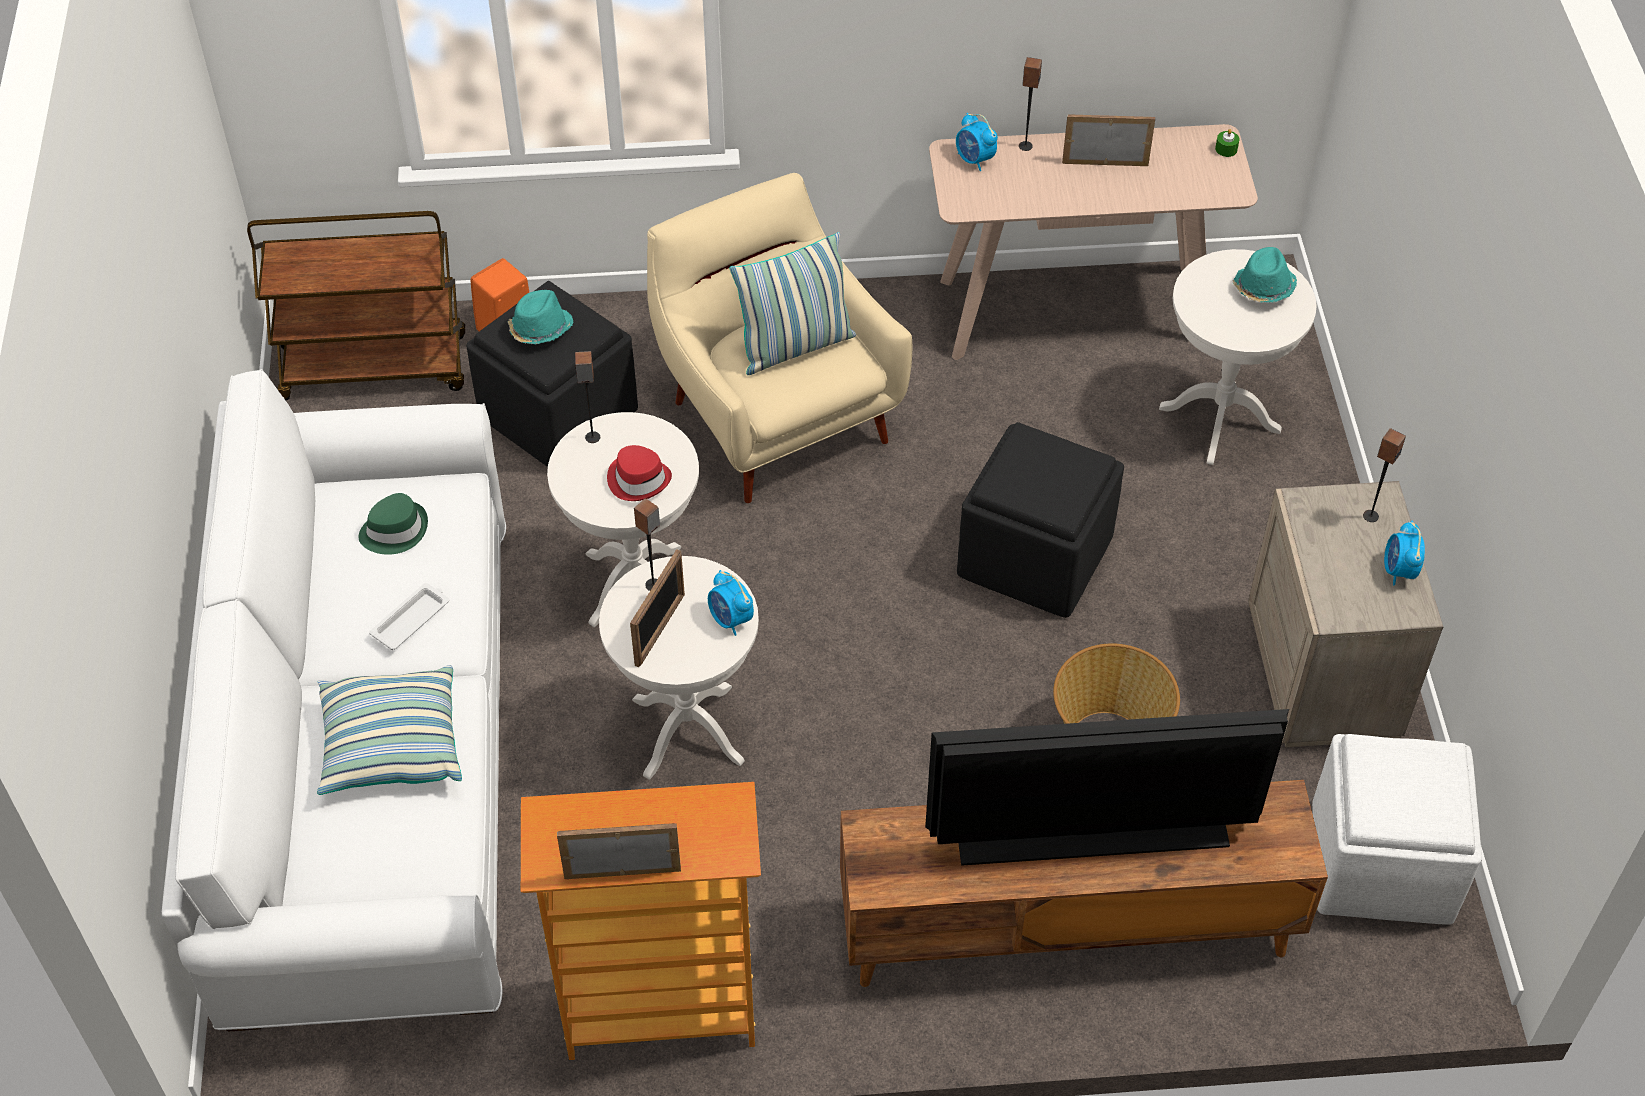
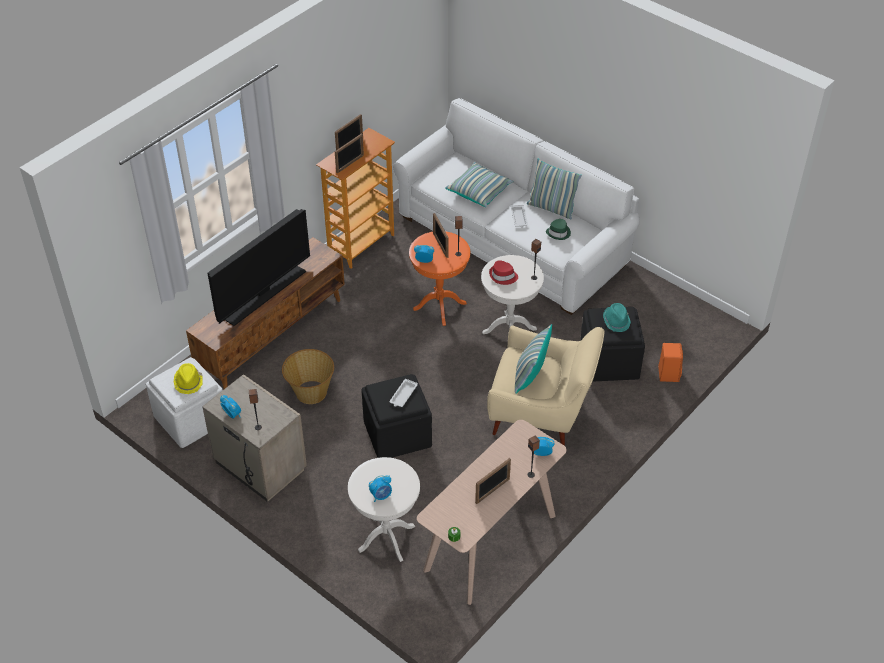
camera: 135 degrees right, 5 degrees down
(326, 592) = (551, 208): none -> pillow
(375, 367) = (686, 331): brown cart -> none
(688, 730) = (439, 306): white side table -> orange side table
(688, 811) = (350, 164): none -> picture frame
(1032, 465) = (403, 395): none -> white tray
(1263, 288) = (381, 496): turquoise hat -> alarm clock
(1399, 774) = (188, 382): none -> yellow hat

